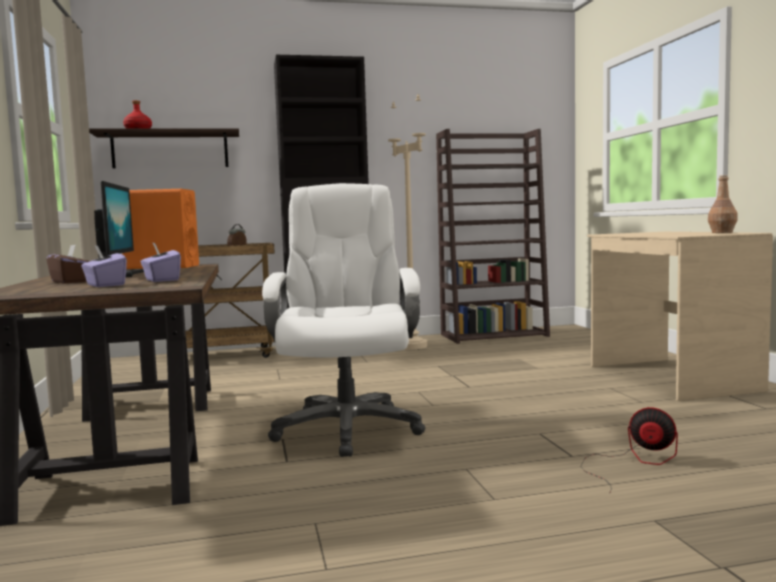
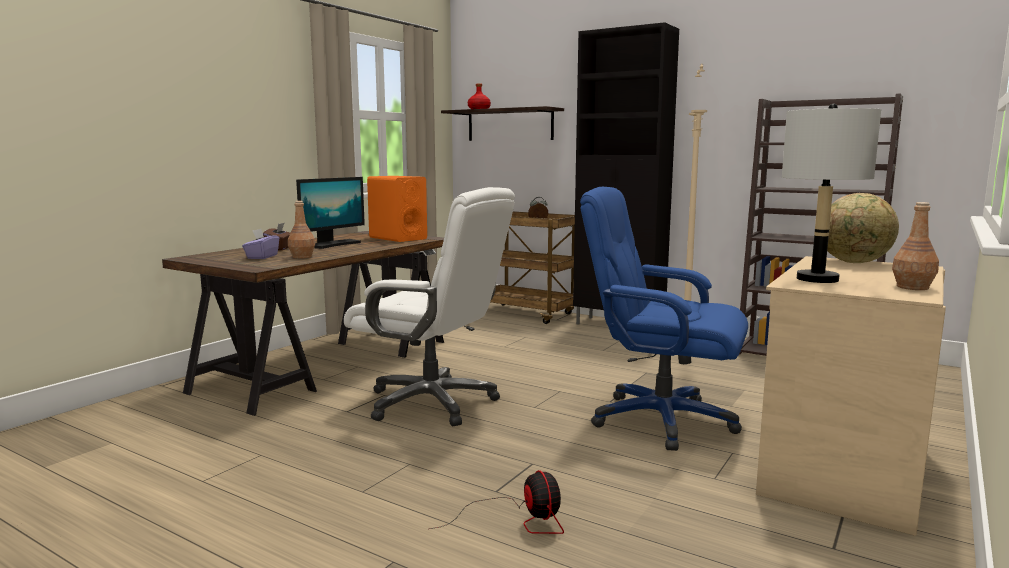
camera: 45 degrees right, 5 degrees up
(161, 280) = (302, 257): purple tissue box -> brown bottle
(347, 429) = (432, 403): white office chair -> white office chair turned 75 degrees clockwise
(529, 386) = (660, 420): none -> blue office chair
(629, 233) = (854, 263): none -> globe
(673, 234) = (817, 279): none -> grey table lamp

